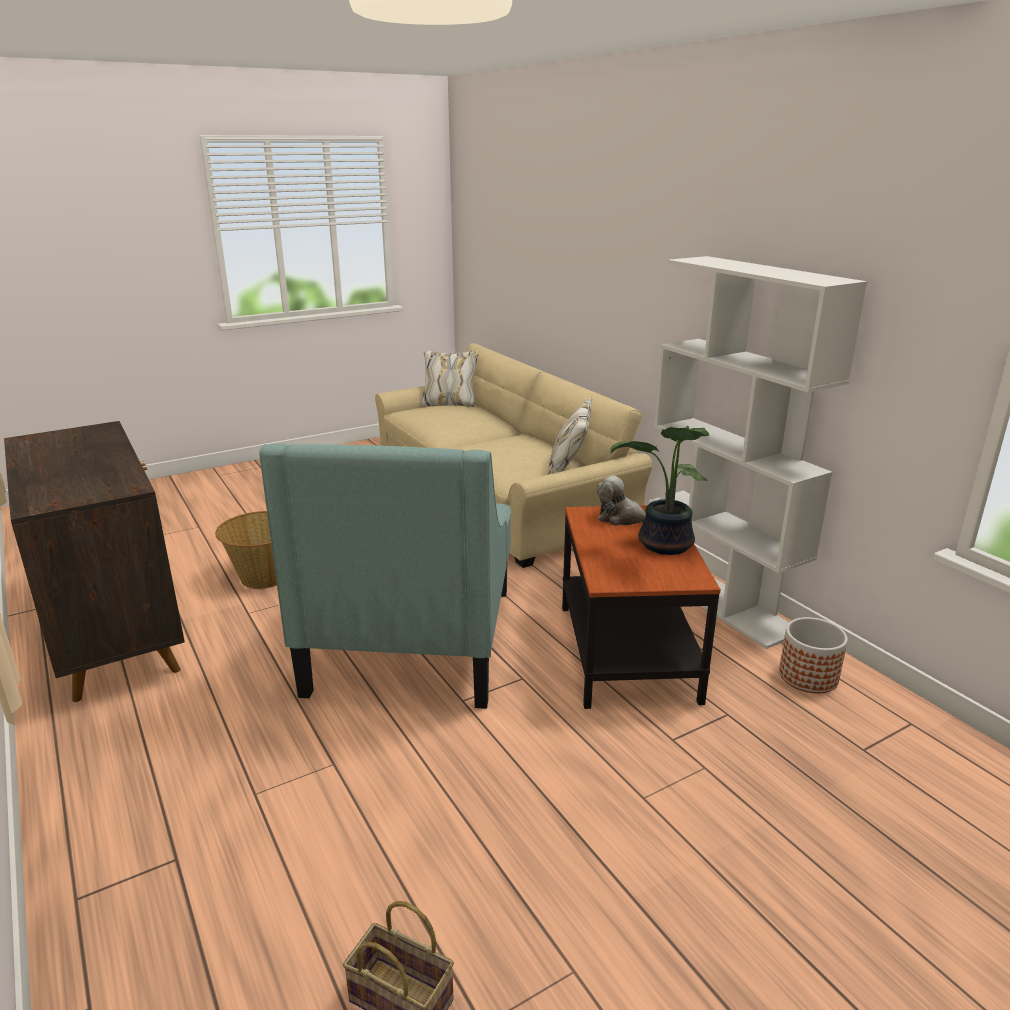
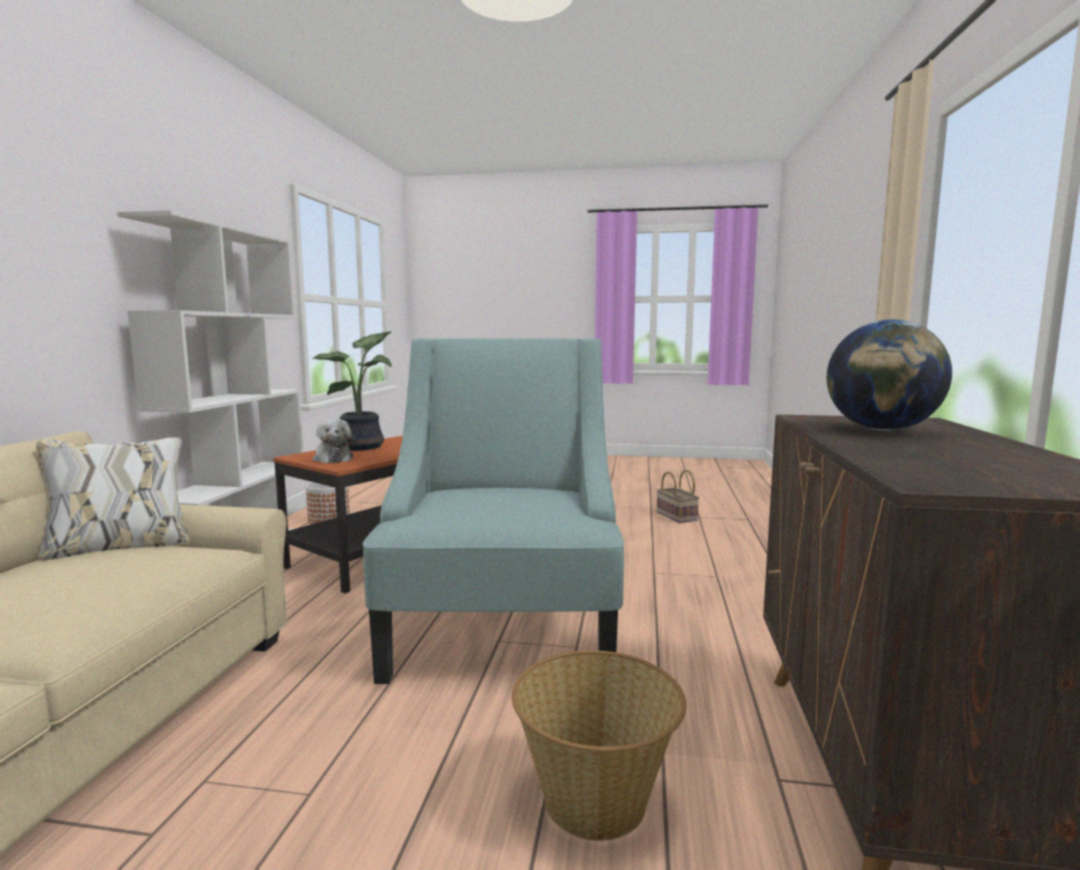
camera: 140 degrees left, 15 degrees down
(85, 475) = (881, 430): none -> globe
(413, 638) = (503, 620): turquoise armchair -> turquoise armchair turned 45 degrees counterclockwise

